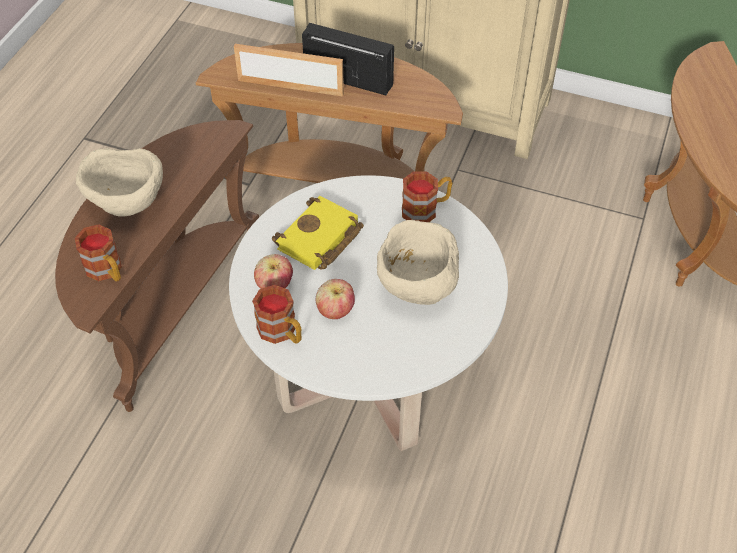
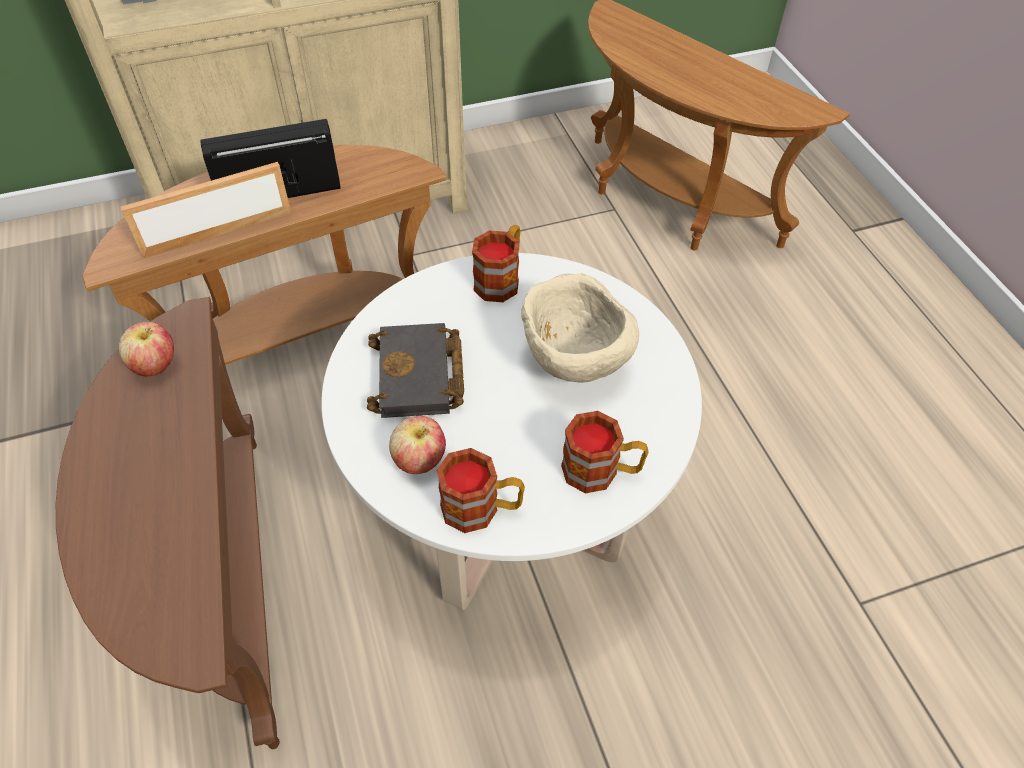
camera: 40 degrees left, 0 degrees up
(107, 271) = (178, 586): mug -> mug (601, 471)
(128, 205) = (129, 484): beige bowl -> none
(319, 240) = (420, 378): yellow book -> black book
(335, 311) = (516, 443): apple -> apple (155, 365)

